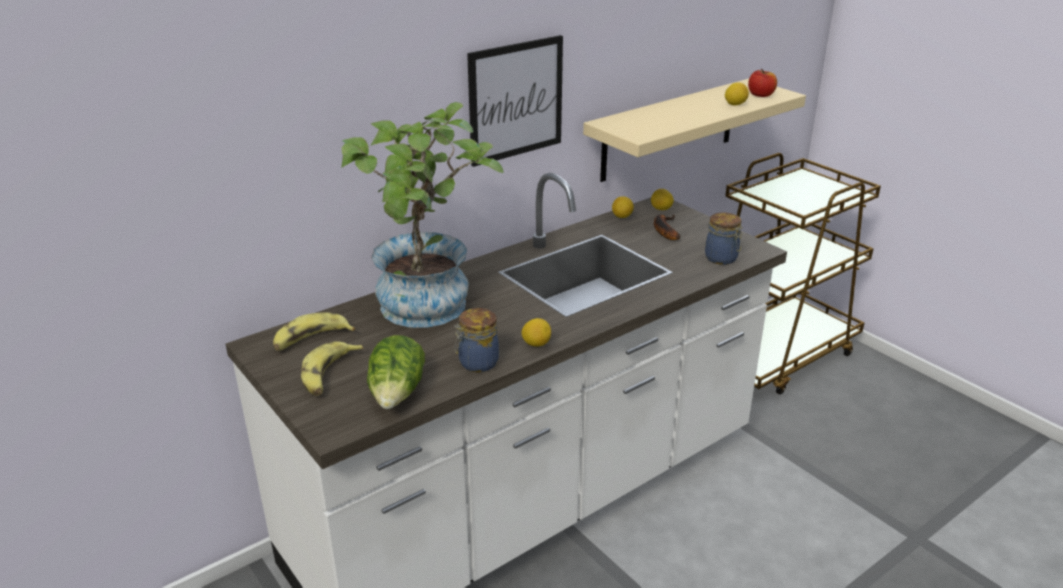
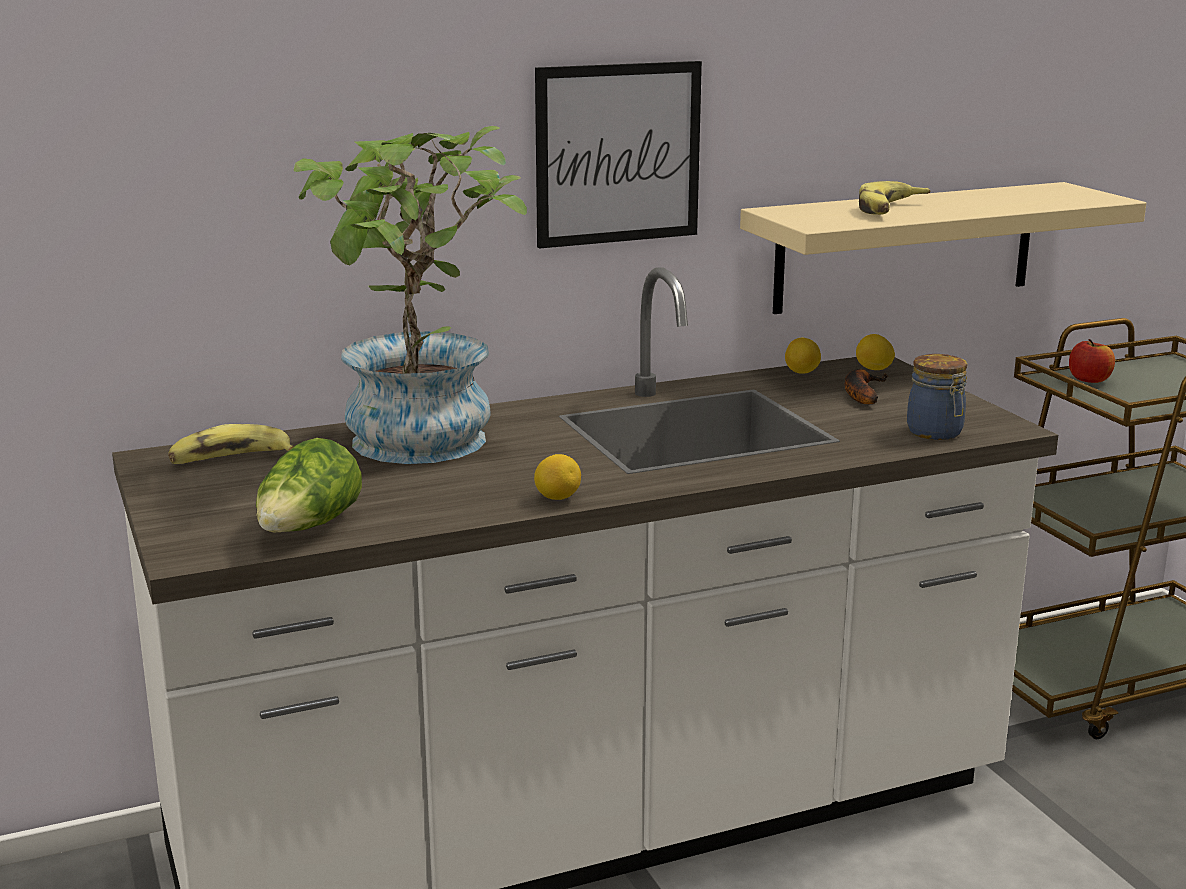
camera: 15 degrees right, 10 degrees down
(329, 375) = (227, 498): banana -> banana (889, 210)
(477, 363) = (451, 509): jar -> none
(735, 104) = (1010, 204): lemon -> none
(761, 95) = (1065, 198): apple -> apple (1089, 380)

